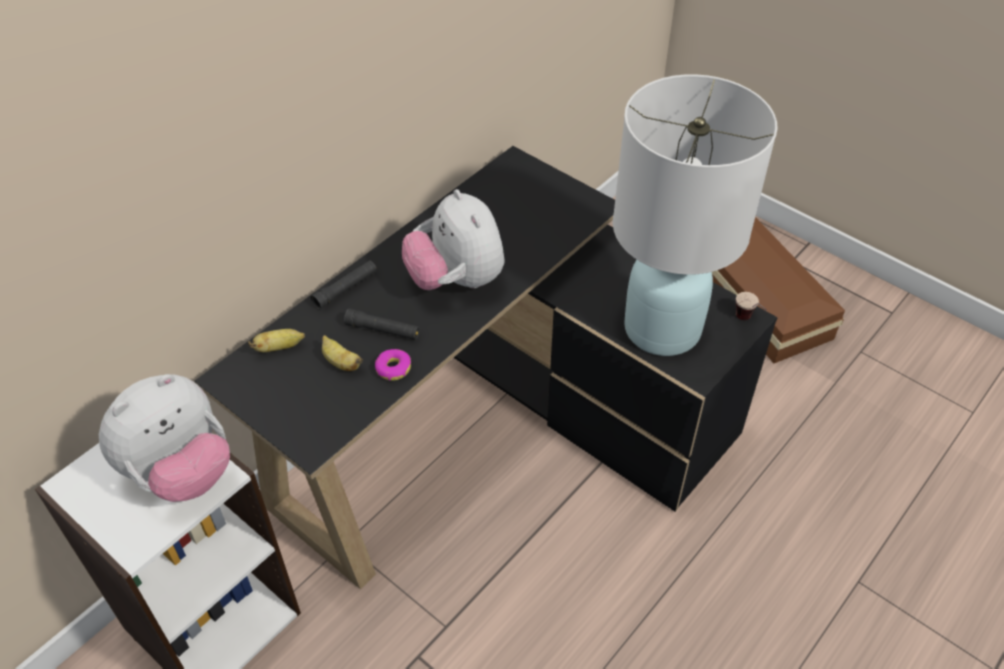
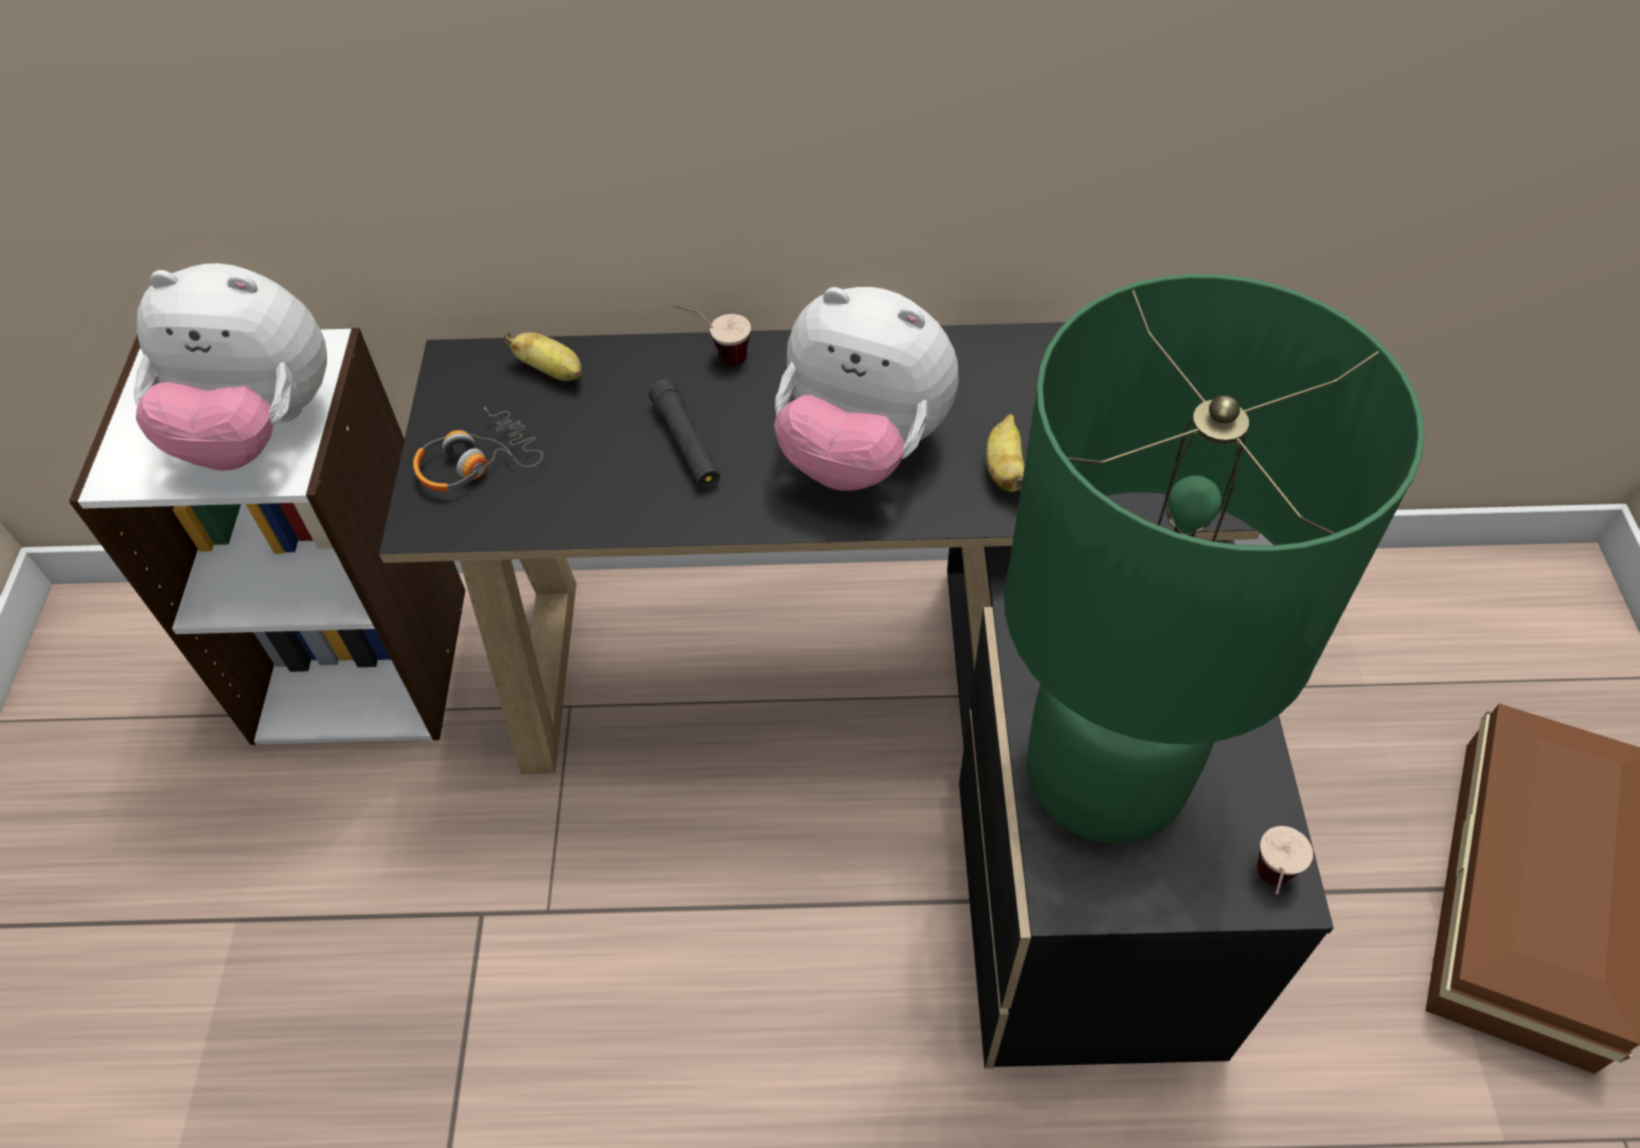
camera: 50 degrees right, 5 degrees up
(301, 407) = (477, 463): none -> headphones
(341, 362) = (587, 445): banana -> banana (1004, 469)
(345, 289) = (716, 356): black flashlight -> cup
(393, 368) = (631, 504): donut -> none
(456, 280) = (861, 451): plush toy -> plush toy turned 90 degrees counterclockwise
(663, 329) = (1107, 774): white table lamp -> green table lamp

